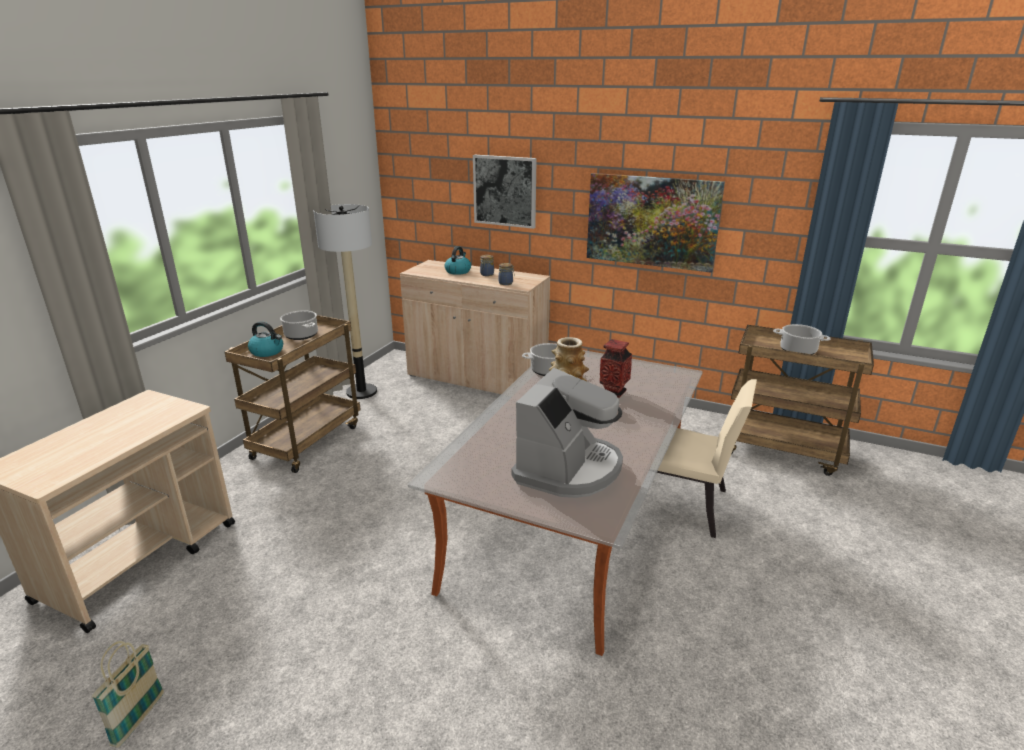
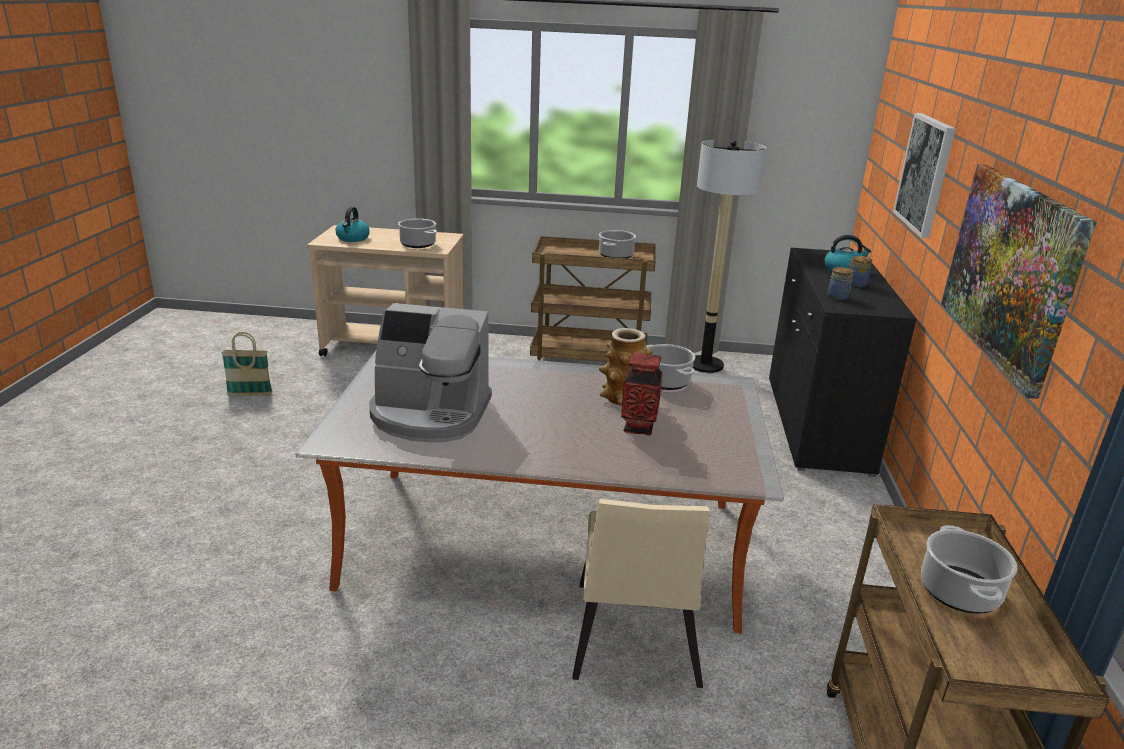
camera: 70 degrees right, 0 degrees up
(153, 418) = (418, 244): none -> cooking pot
(267, 351) = (568, 252): kettle -> kettle (353, 238)
(477, 378) = (816, 424): beige cabinet -> black cabinet

